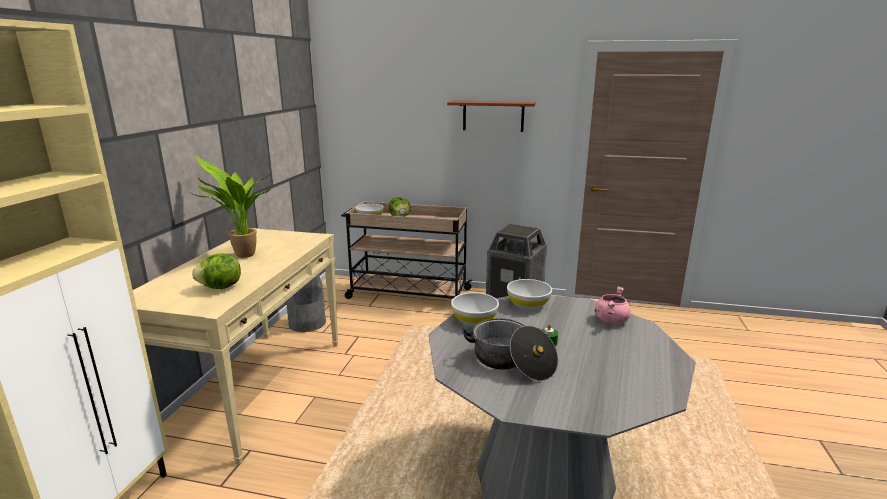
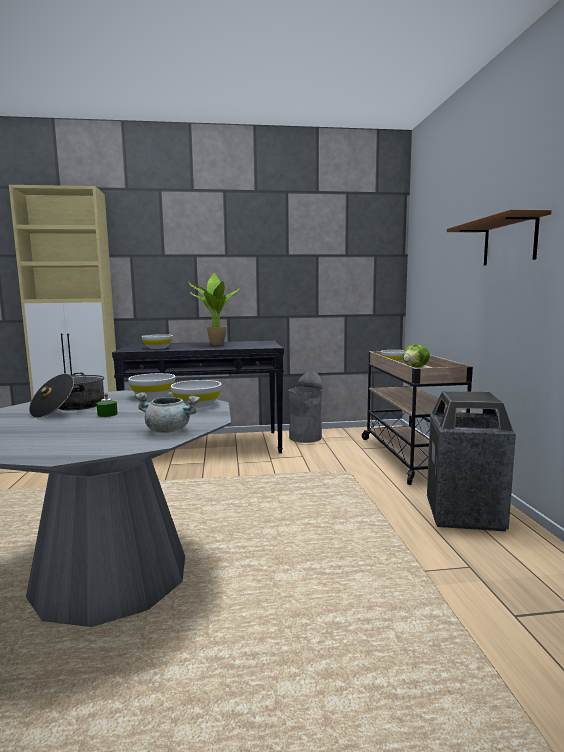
camera: 70 degrees right, 10 degrees down
(221, 288) = (158, 348): lettuce -> white bowl
(255, 387) = (206, 445): beige console table -> black console table
(611, 320) = (169, 430): pink cooking pot -> grey cooking pot

